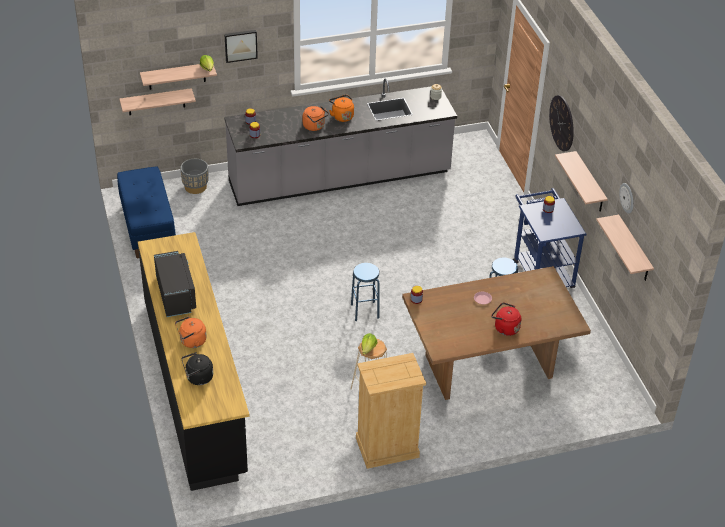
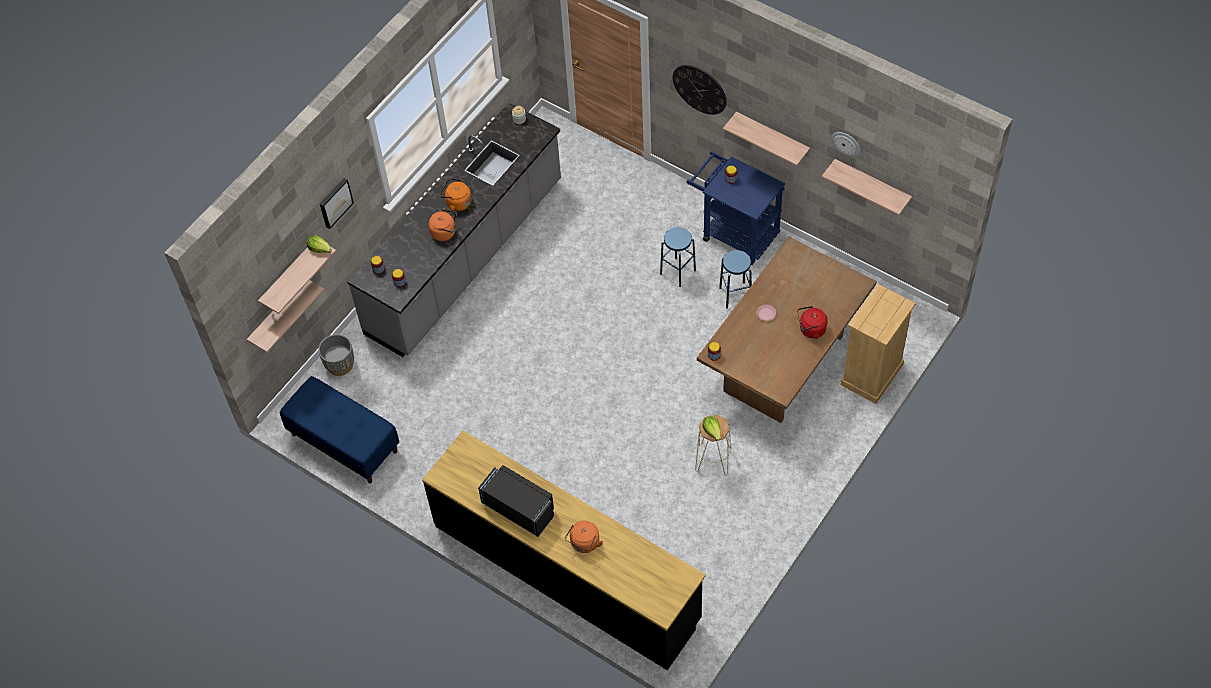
camera: 35 degrees left, 15 degrees up
(198, 378) = (628, 575): black kettle -> none
(365, 311) = (631, 385): blue stool -> blue stool (678, 272)
(387, 448) = (780, 504): beige dresser -> beige dresser (871, 375)

